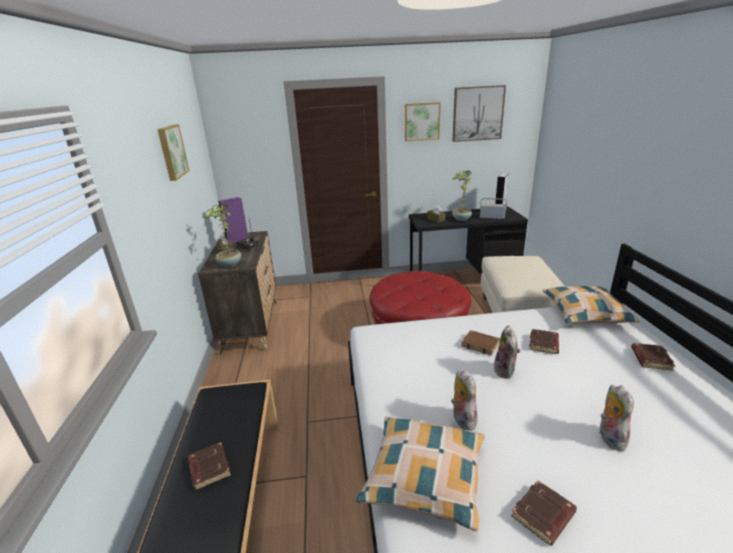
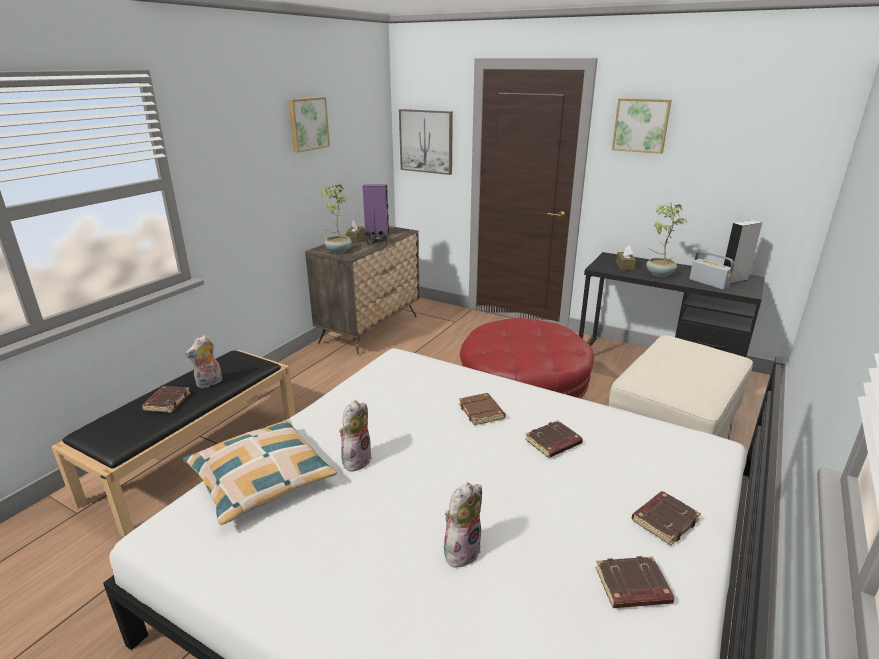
camera: 35 degrees right, 0 degrees up
(477, 113) = (732, 123): picture -> picture (426, 141)
(506, 371) = (464, 445): plush toy -> plush toy (209, 383)
(543, 516) = (295, 558): brown book -> brown book (632, 587)
(585, 313) = (674, 439): pillow -> none

